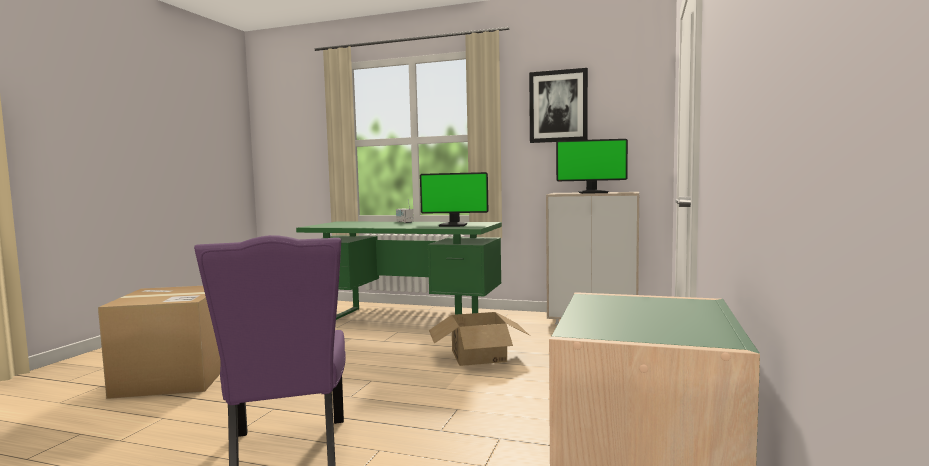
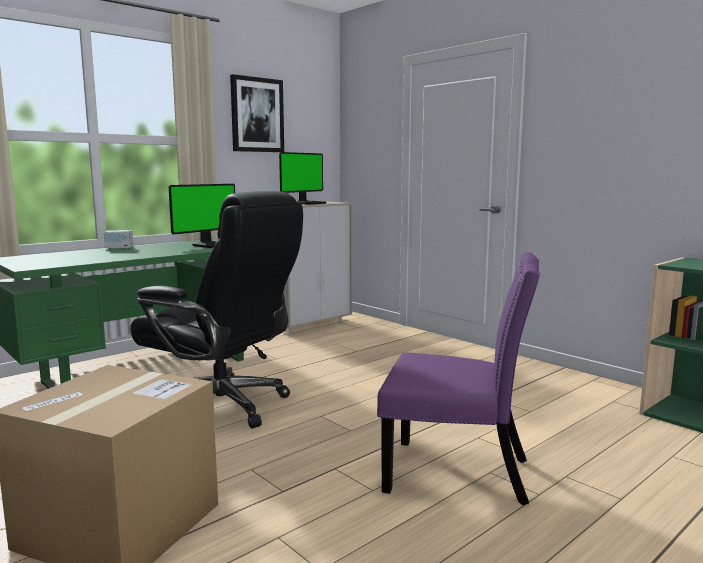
camera: 60 degrees left, 5 degrees up
(361, 351) = (222, 406): none -> black office chair
(478, 355) = (323, 369): cardboard box -> none

